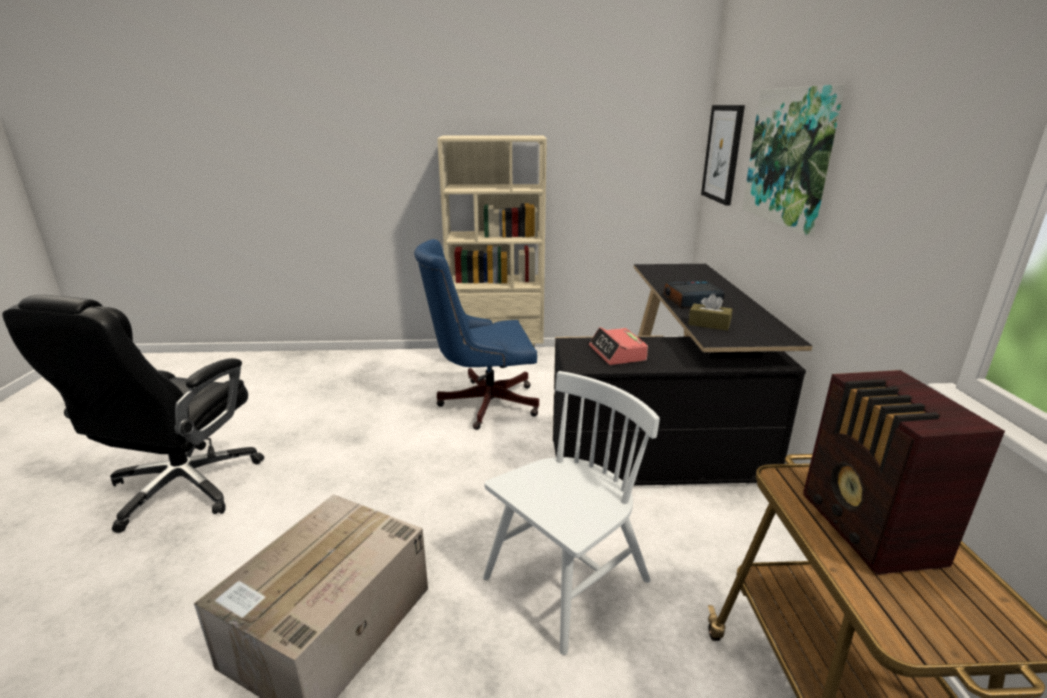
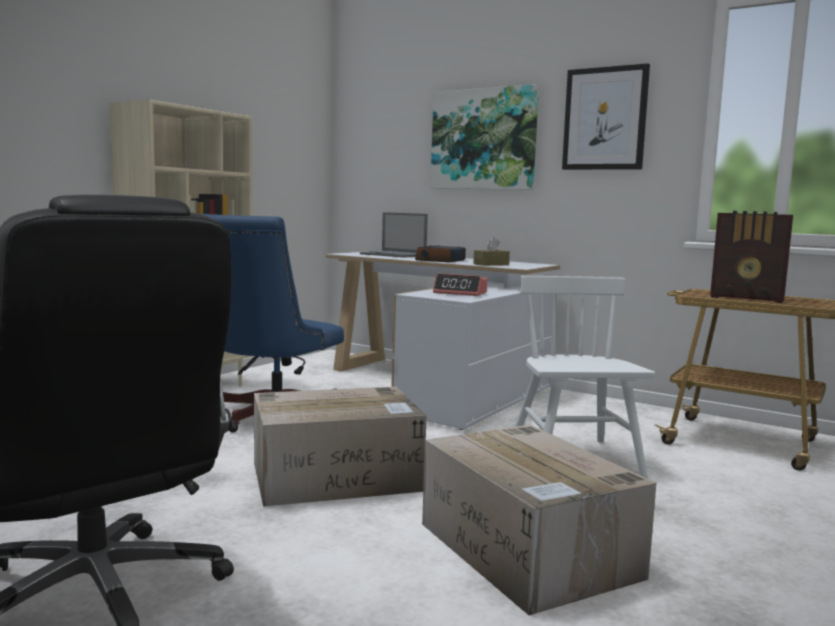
camera: 55 degrees left, 15 degrees down
(400, 478) = (337, 476): none -> cardboard box
(669, 427) = (440, 386): black desk -> white desk
(692, 277) = (394, 255): none -> laptop
(723, 154) = (372, 150): picture -> picture (605, 119)

